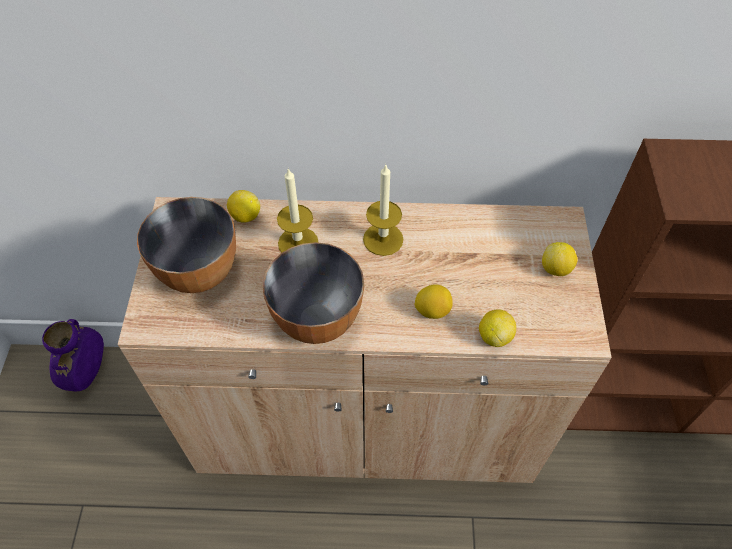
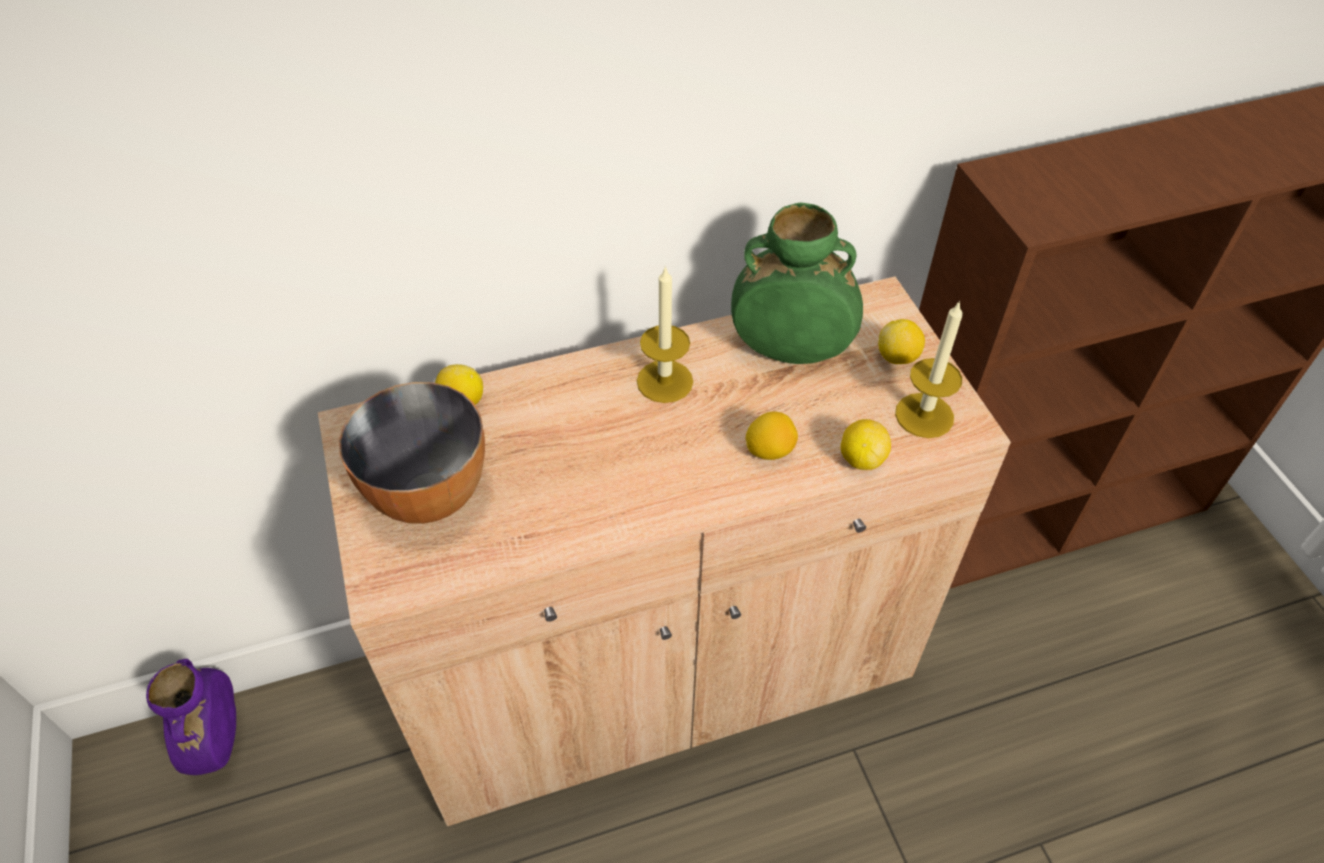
camera: 20 degrees left, 5 degrees down
(298, 243) = (552, 417): candle -> candle (924, 415)
(317, 319) = (623, 506): bowl -> none
(480, 242) = (790, 351): none -> green vase

